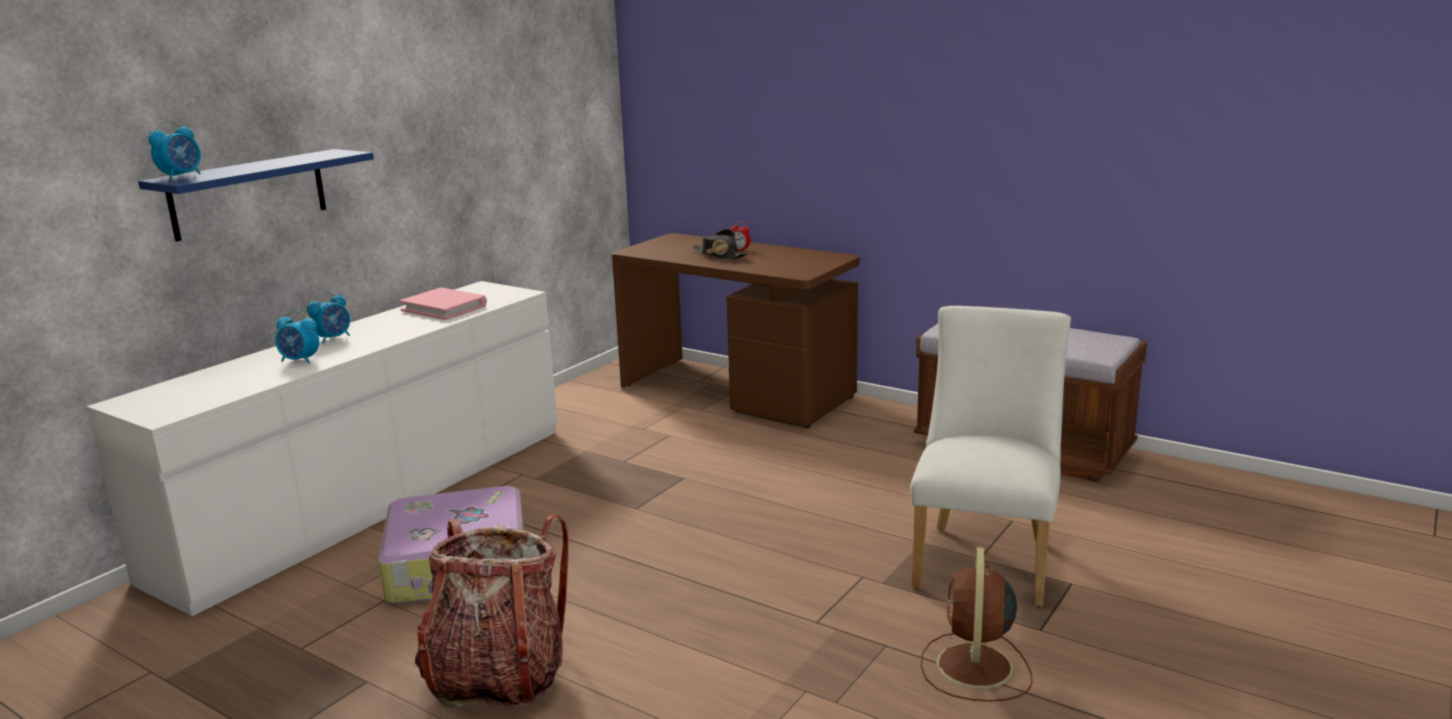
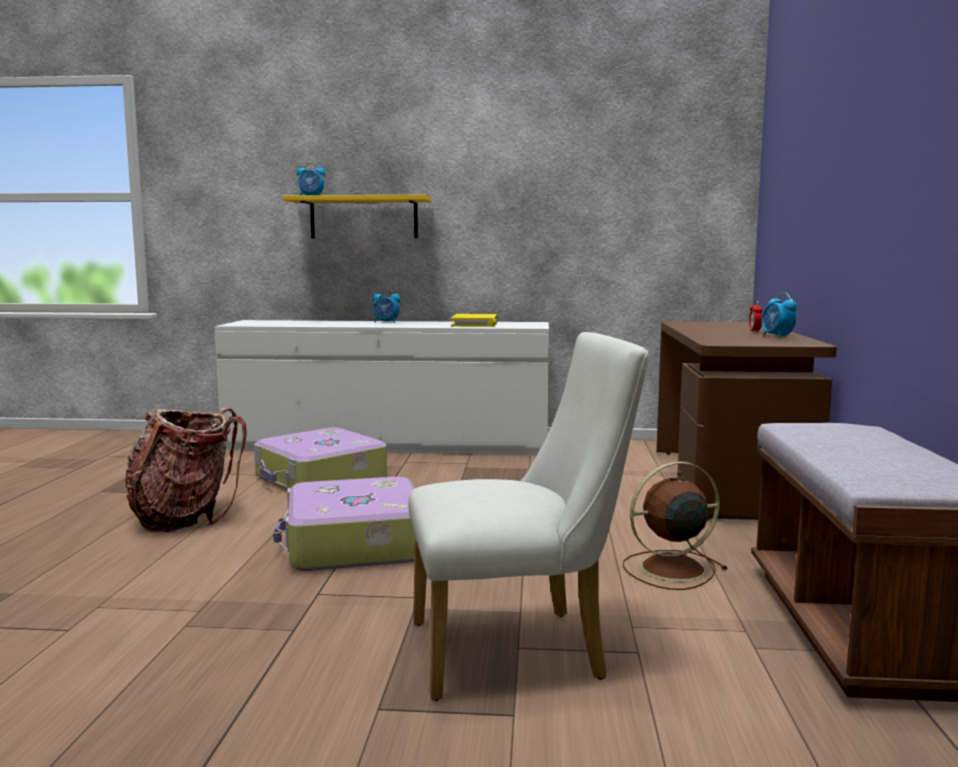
camera: 60 degrees right, 10 degrees down
(249, 194) = (364, 218): blue shelf -> yellow shelf
(300, 360) = (340, 324): alarm clock -> alarm clock (777, 336)
(444, 308) = (475, 324): pink book -> yellow book
(708, 583) = (353, 544): none -> suitcase
(719, 255) = (721, 330): black hat -> none
(974, 668) = (271, 681): brown fan -> brown fan (670, 569)

